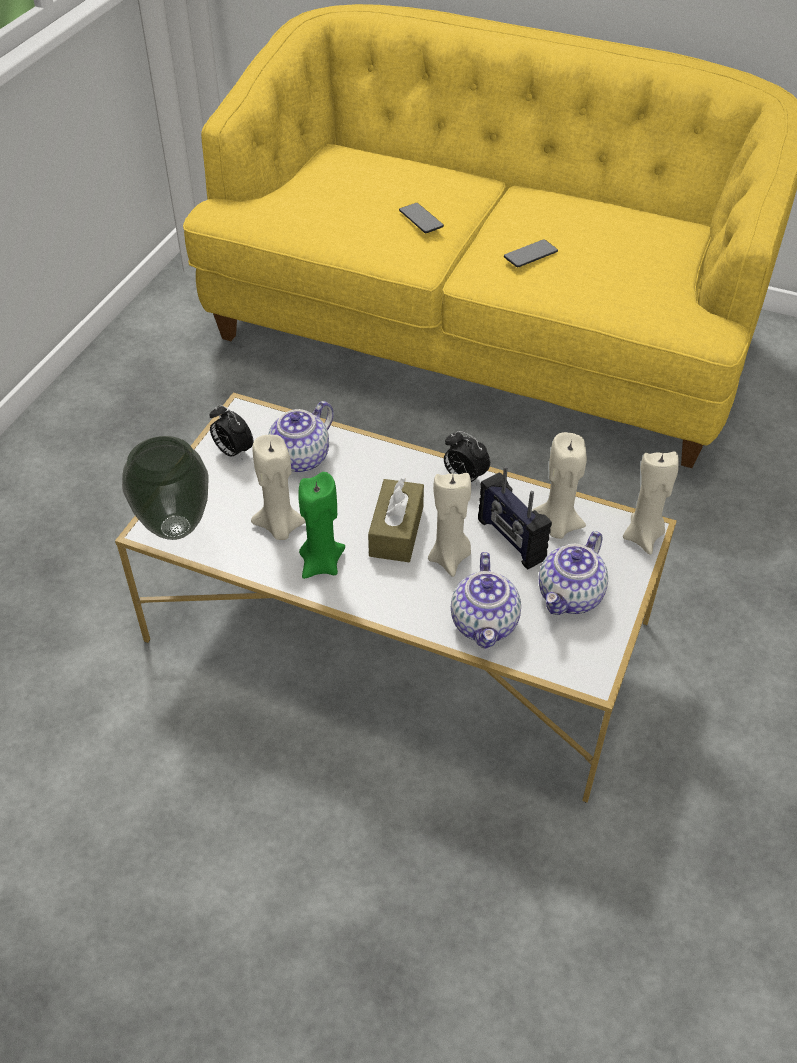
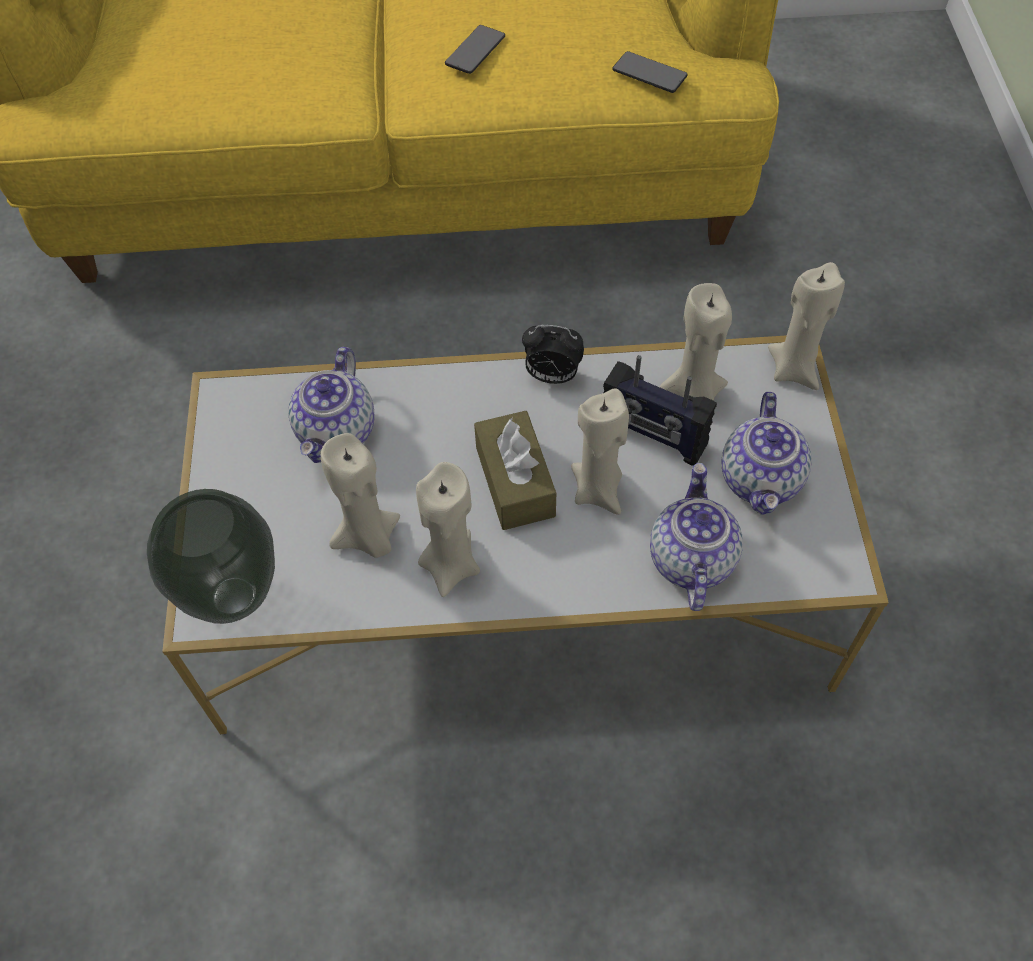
camera: 25 degrees left, 10 degrees up
(233, 452) = (244, 457): alarm clock -> none
(321, 564) = (450, 566): green candle -> beige candle
(421, 219) = (308, 45): phone -> phone (649, 73)
(485, 624) = (690, 559): teapot -> teapot turned 150 degrees counterclockwise

